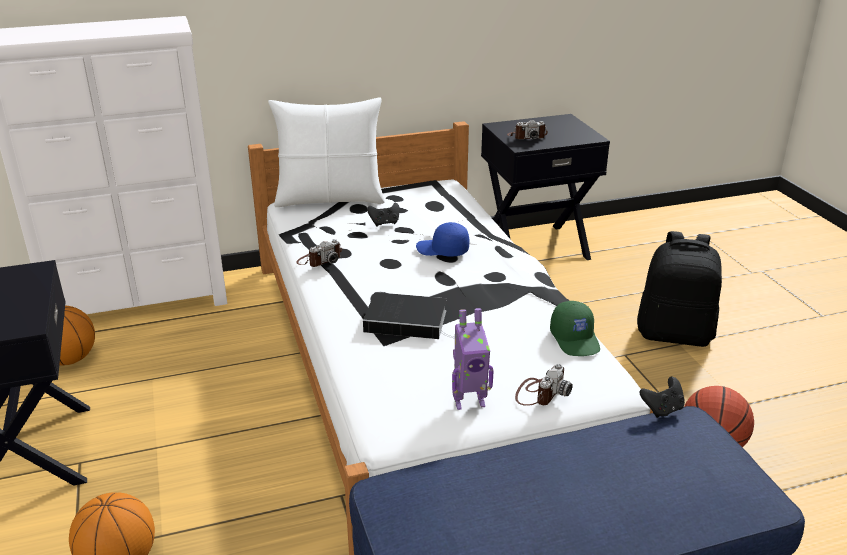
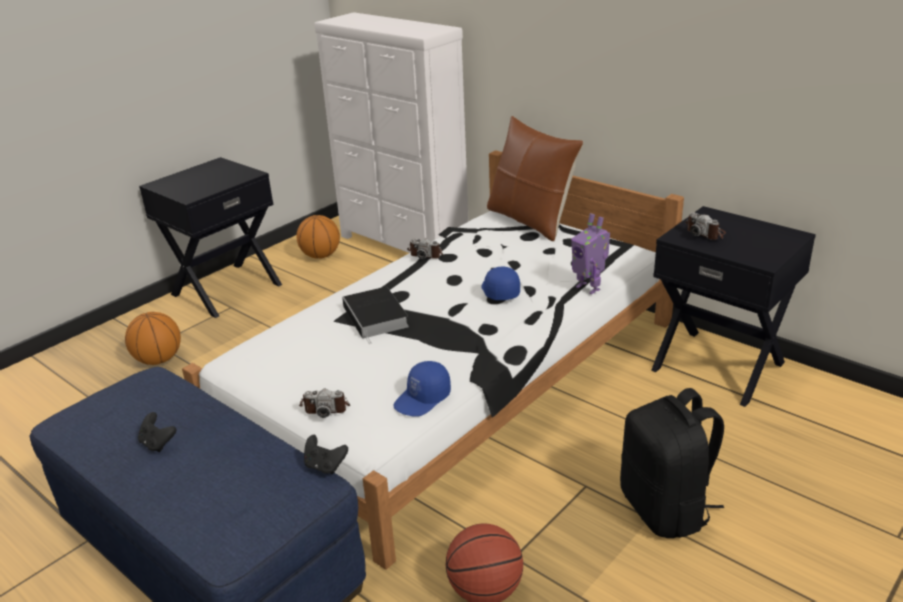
camera: 60 degrees right, 0 degrees up
(330, 199) = (531, 221): white pillow -> brown pillow
(384, 223) = (514, 253): black game controller -> black game controller (158, 444)
(469, 401) = (289, 379): toy robot -> toy robot (589, 287)
(575, 339) = (423, 399): green cap -> blue cap

